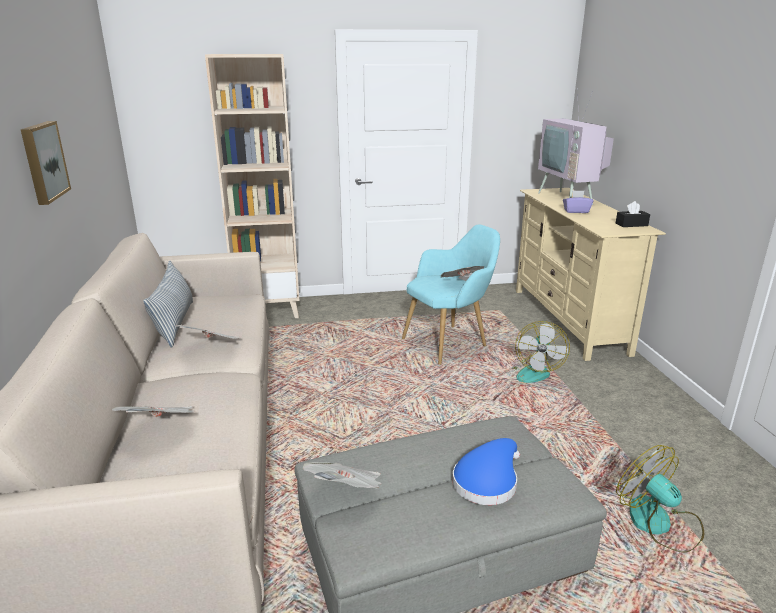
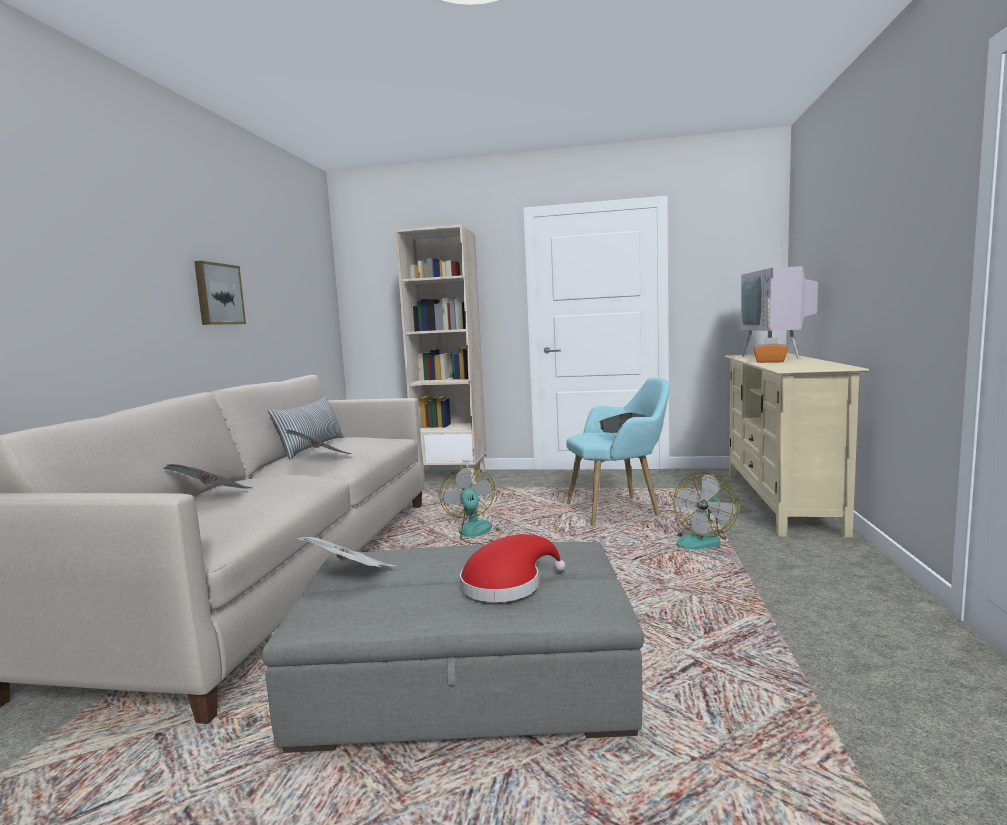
camera: 20 degrees right, 15 degrees down
(487, 481) = (506, 585): blue hat -> red hat
(576, 211) = (770, 362): purple tissue box -> orange tissue box
(631, 224) = (829, 365): black tissue box -> none
(659, 524) = (779, 705): fan -> fan (478, 533)

